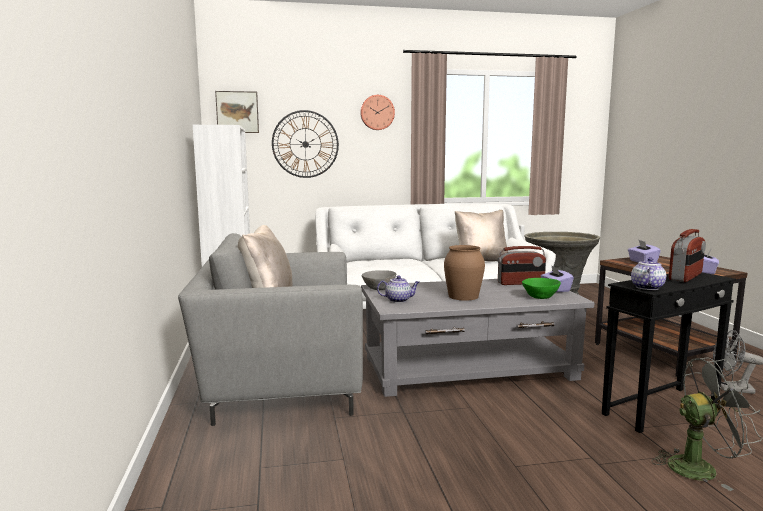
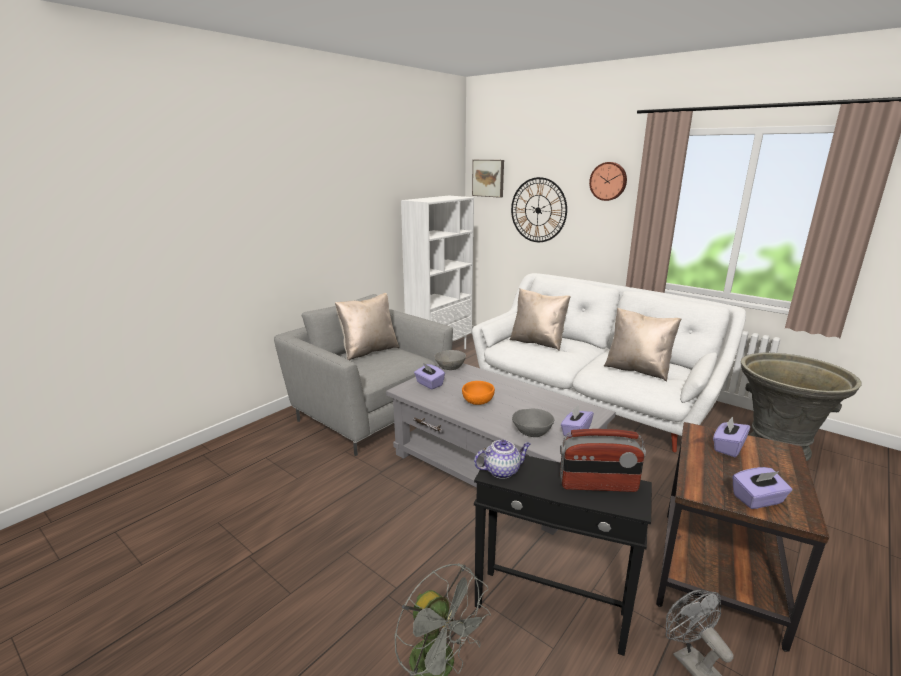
camera: 50 degrees right, 10 degrees up
(380, 264) = (537, 342): none -> beige pillow
(399, 300) = (429, 384): teapot -> purple tissue box
(463, 296) = (478, 401): brown vase -> orange bowl
(521, 283) = (568, 411): radio -> none
(540, 297) = (532, 432): green bowl -> grey bowl

